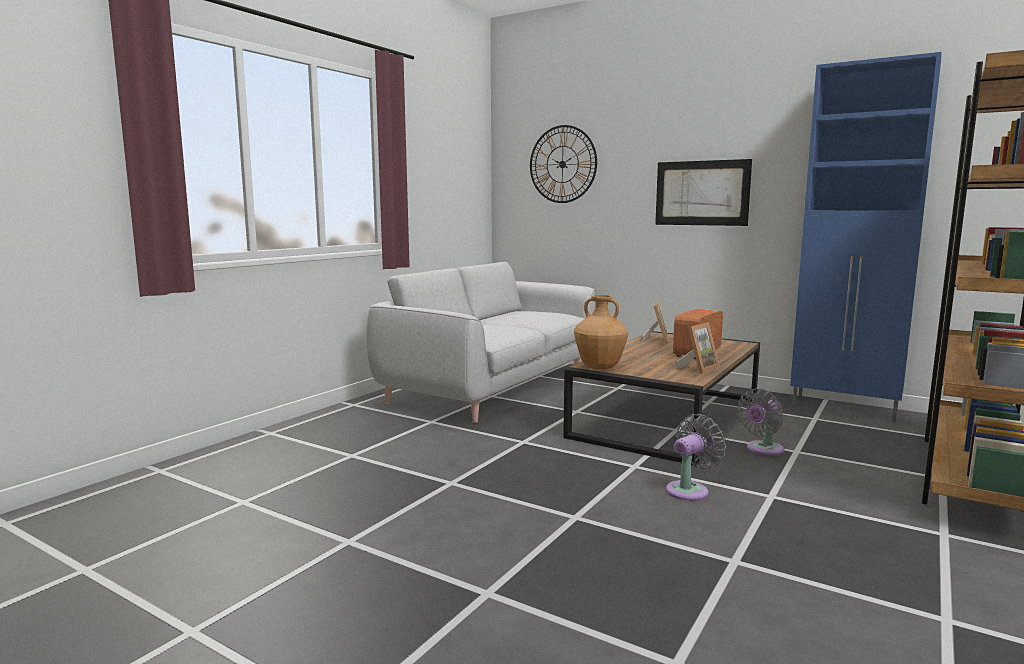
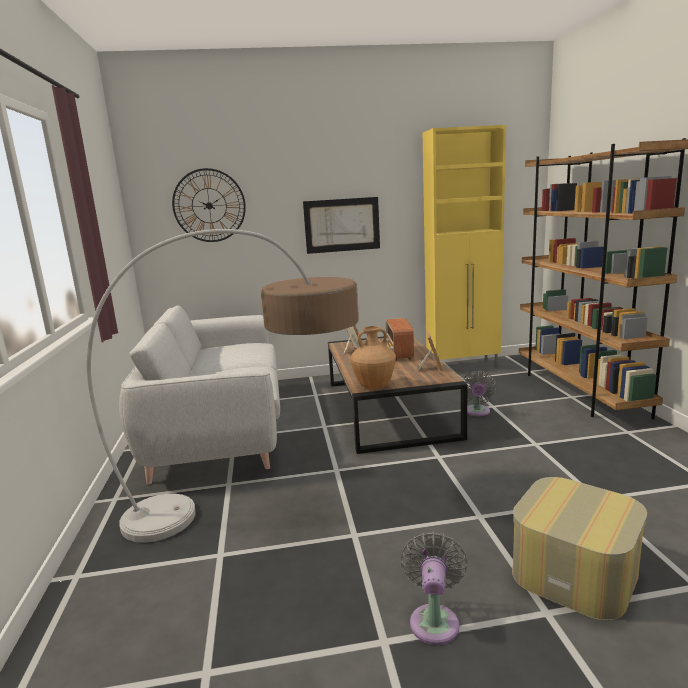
camera: 40 degrees left, 5 degrees up
(424, 440) = (258, 506): none -> floor lamp
(574, 587) = (575, 571): none -> ottoman
(690, 490) = (496, 460): grey fan -> grey fan (434, 620)
(845, 409) = (463, 366): blue cabinet -> yellow cabinet

